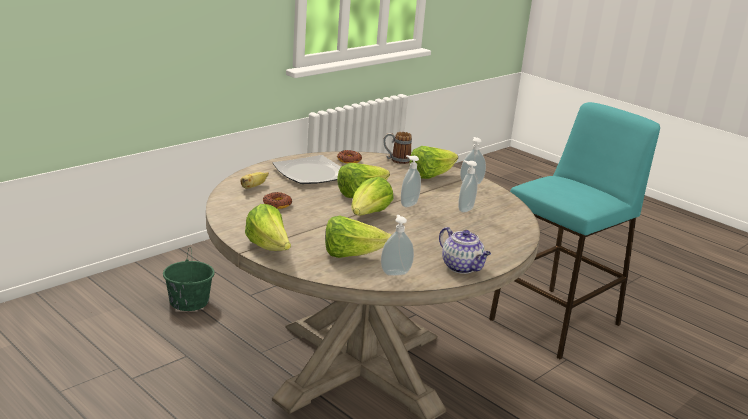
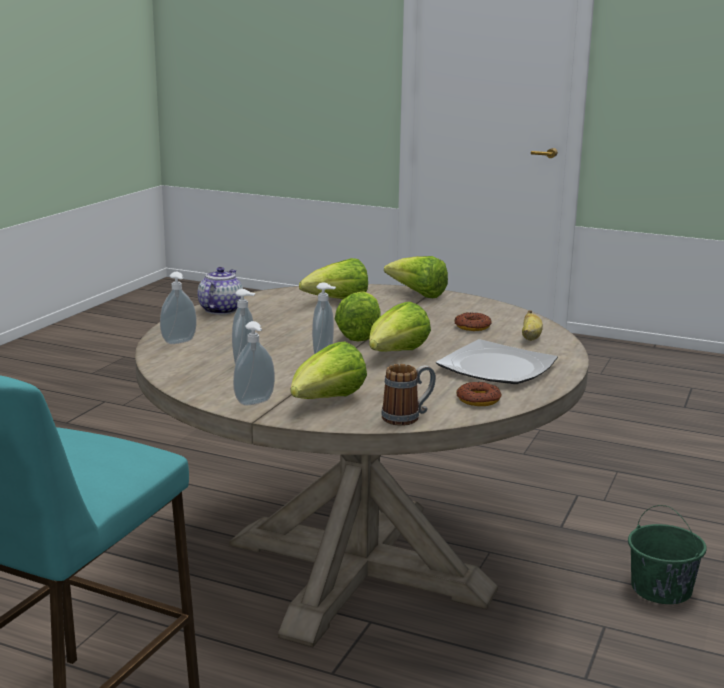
camera: 160 degrees right, 5 degrees down
(395, 272) = (284, 297): soap dispenser -> soap dispenser (180, 342)
(462, 267) = (221, 310): teapot -> teapot turned 75 degrees clockwise

